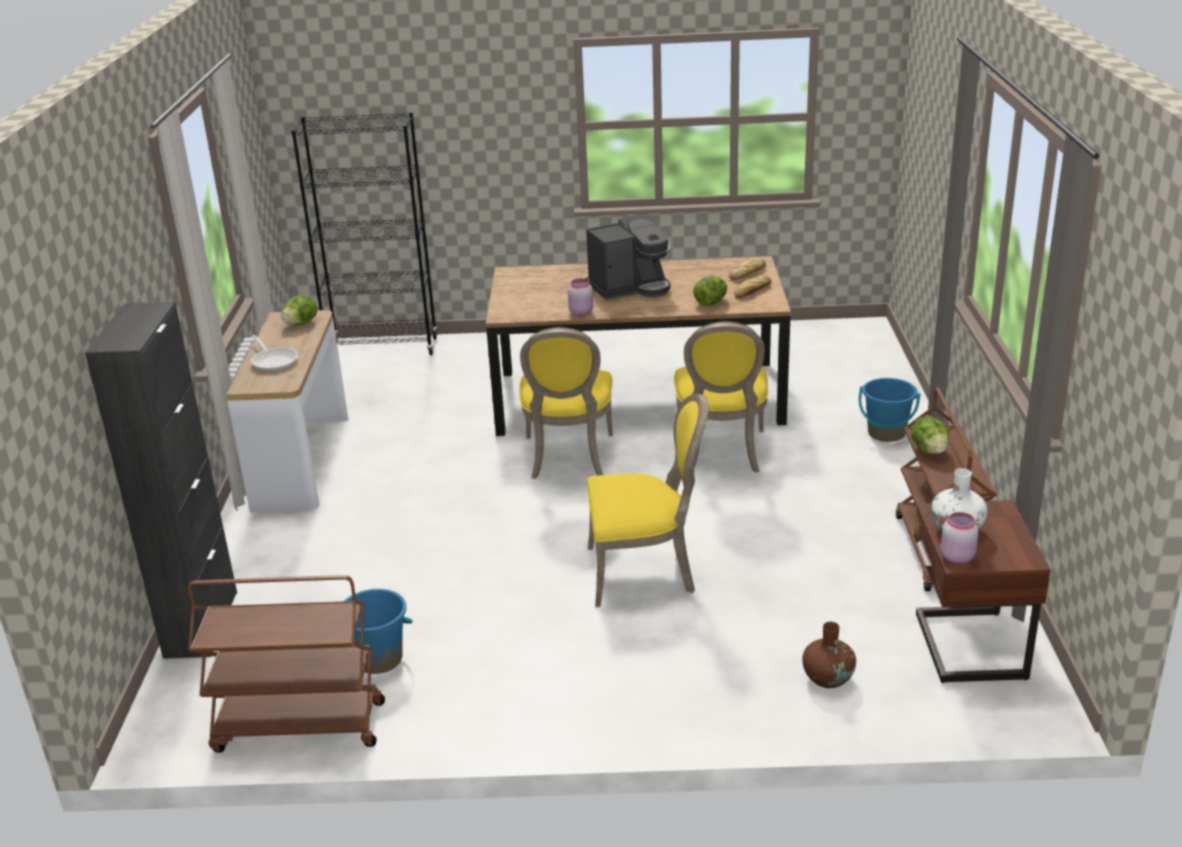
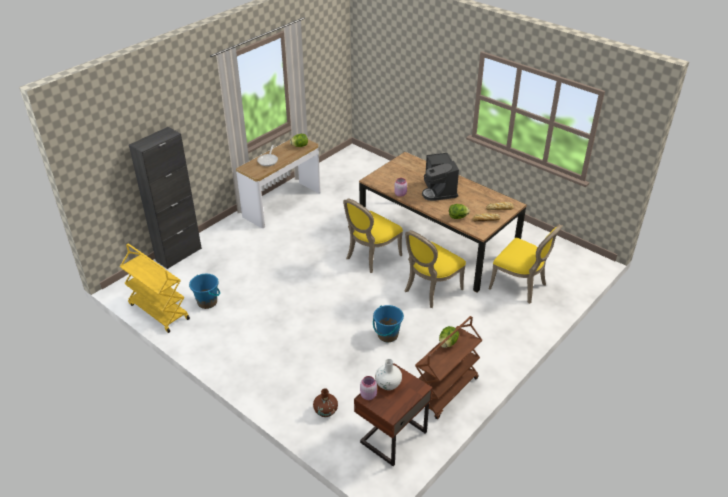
camera: 40 degrees right, 10 degrees up
(298, 727) = (158, 311): brown cart -> yellow cart
(383, 348) = (374, 163): black bookcase -> none
(630, 287) = (439, 191): coffee machine -> coffee machine turned 60 degrees clockwise
(645, 572) = (328, 325): yellow chair -> yellow chair (520, 286)
(886, 433) = (513, 323): blue bucket -> blue bucket (387, 335)

